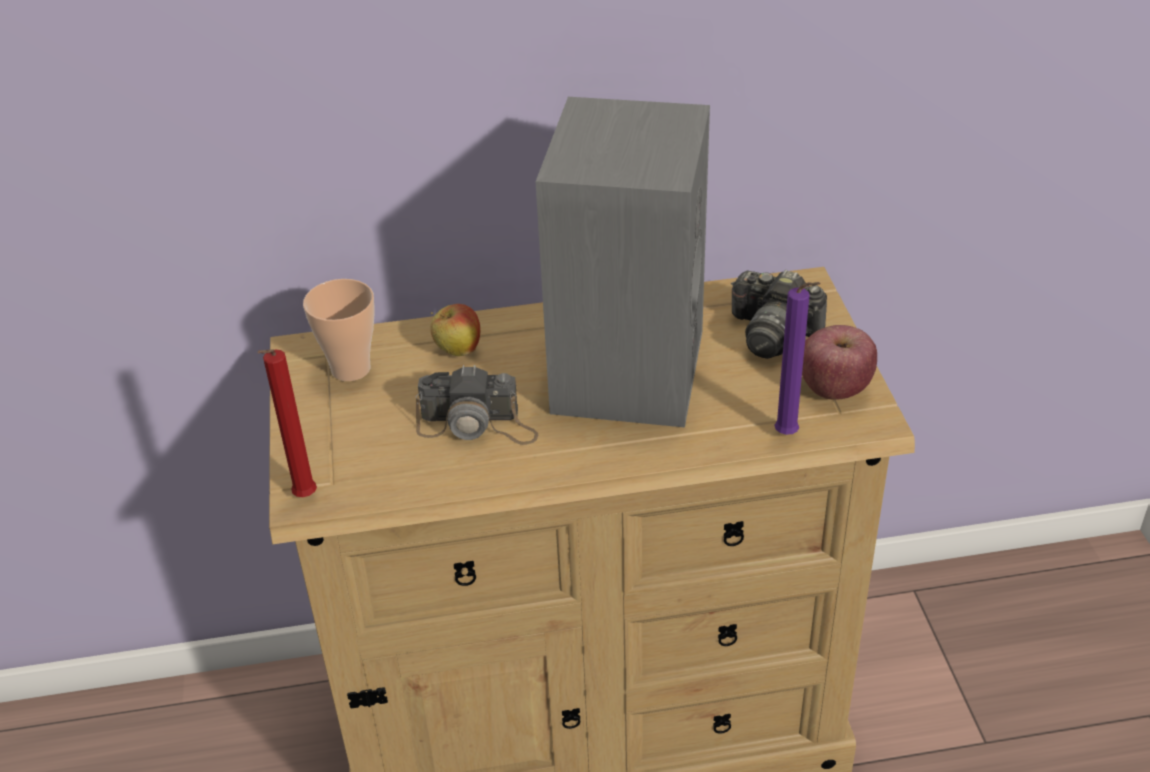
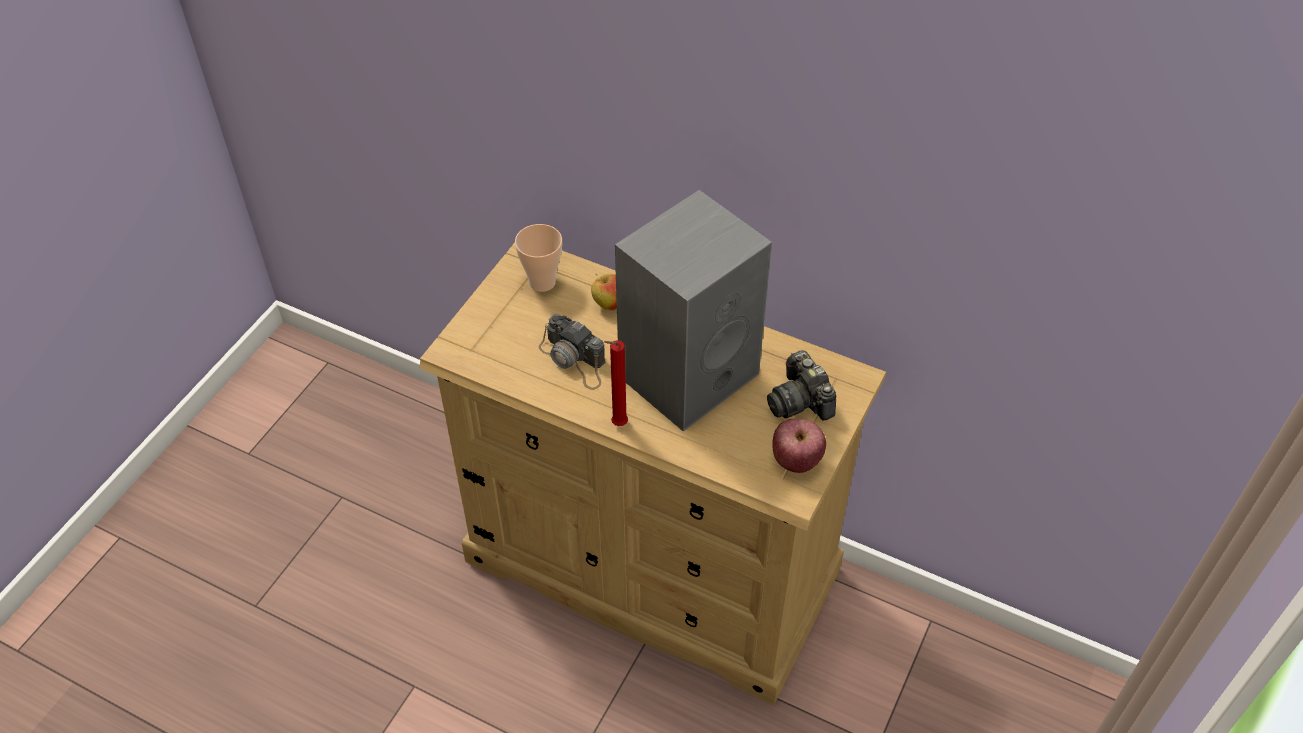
camera: 35 degrees right, 10 degrees up
(303, 499) = (449, 351): red candle -> red candle (617, 425)
(789, 436) = (736, 474): purple candle -> none

